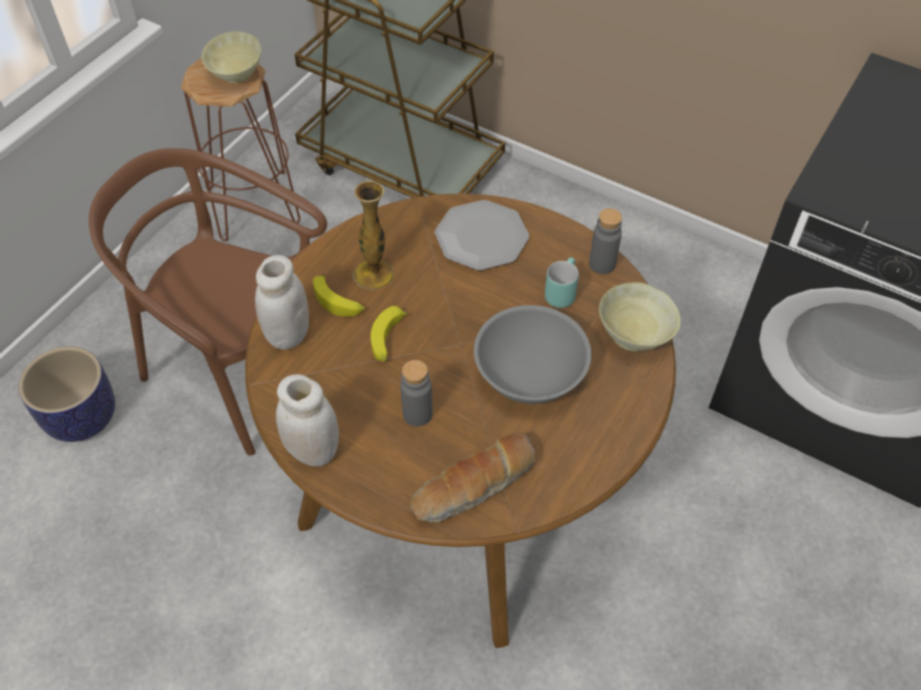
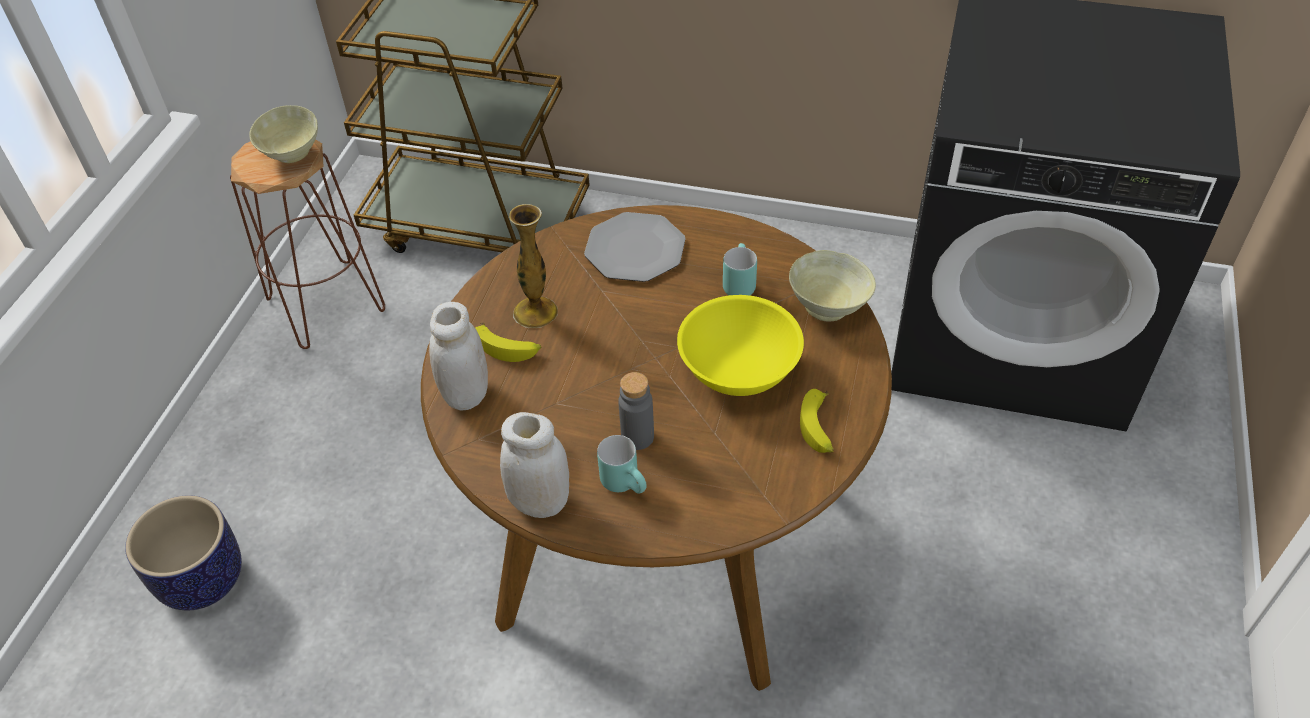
camera: 15 degrees left, 5 degrees down
(241, 367) = (372, 477): brown chair -> none
(388, 340) = (577, 373): banana -> banana (819, 428)
(392, 454) = (627, 483): none -> turquoise mug
(475, 487) = (726, 492): bread -> none
(530, 376) = (739, 370): grey bowl -> yellow bowl
(602, 264) = (769, 246): grey bottle -> none

